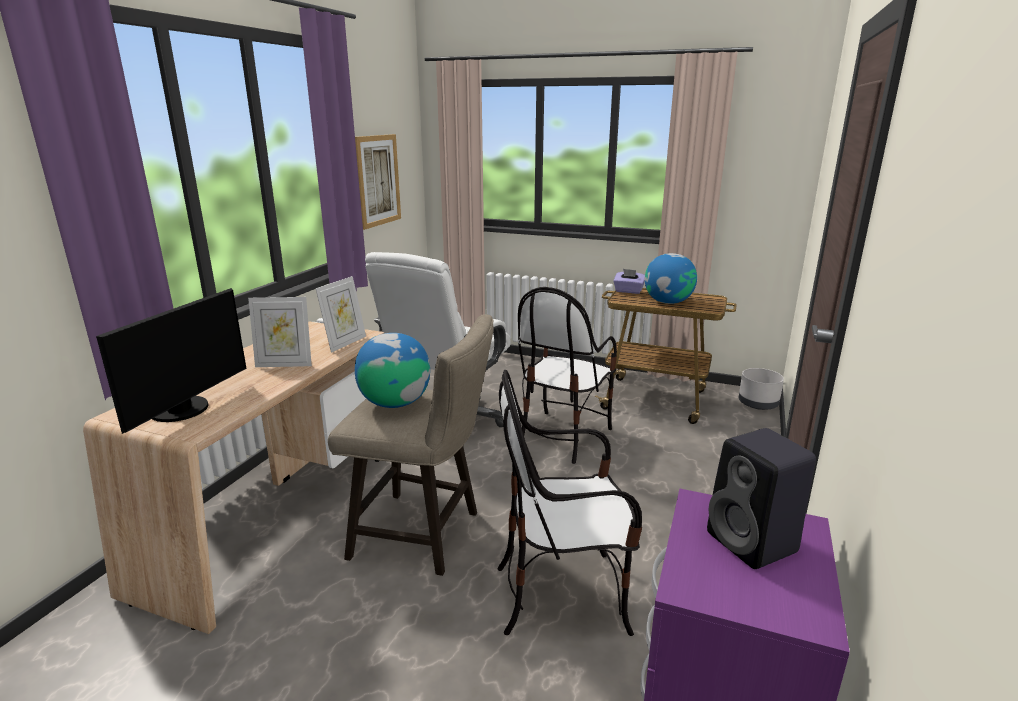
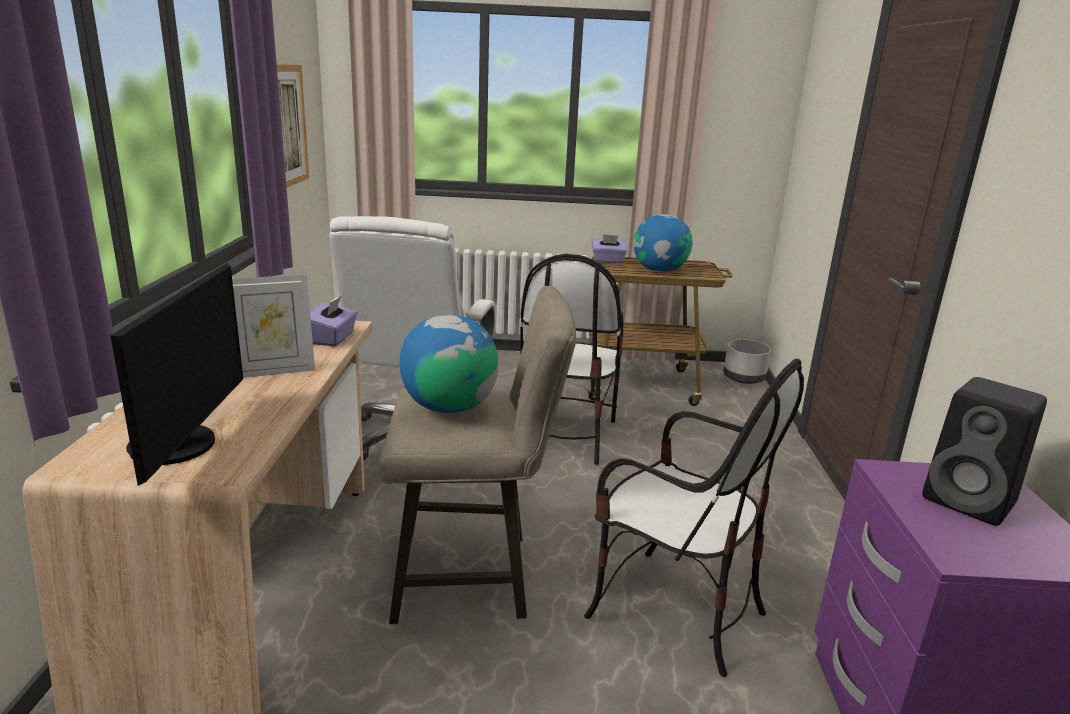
camera: 20 degrees left, 0 degrees up
(345, 343) = (333, 338): picture frame -> purple tissue box
(563, 594) = (674, 611): chair -> chair turned 120 degrees counterclockwise

